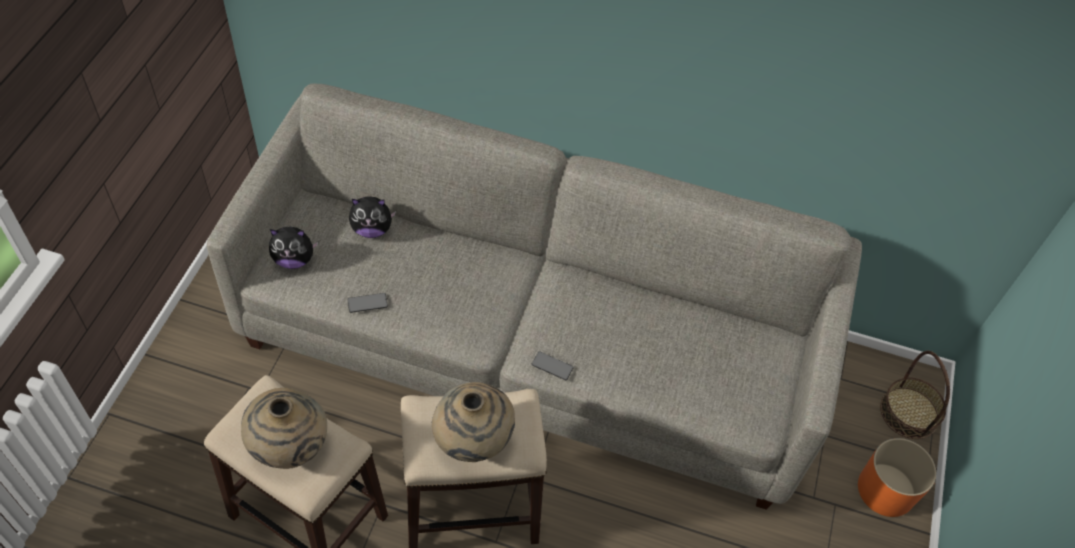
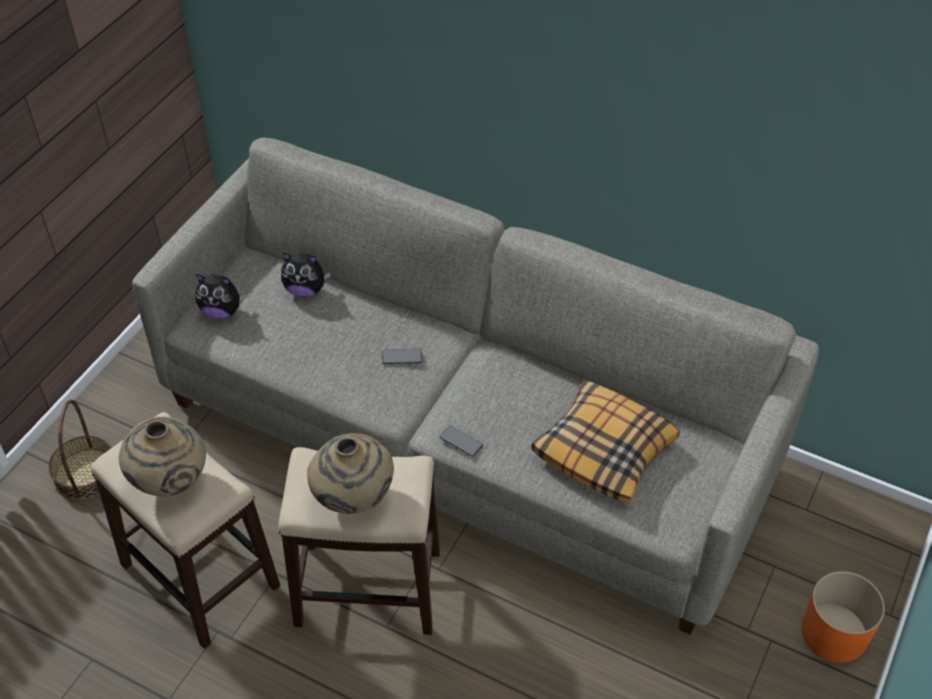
camera: 15 degrees right, 5 degrees down
(367, 303) = (284, 359): phone -> phone (402, 357)
(685, 359) = (604, 450): none -> pillow
(909, 413) = (879, 555): basket -> basket (86, 474)

